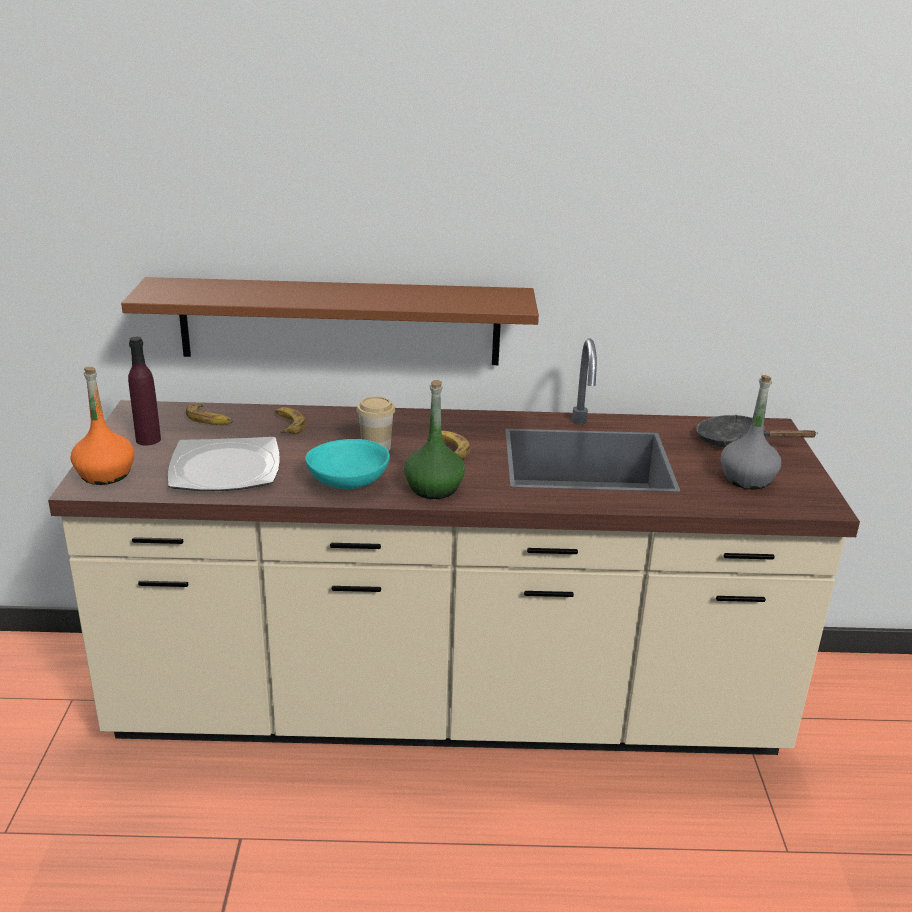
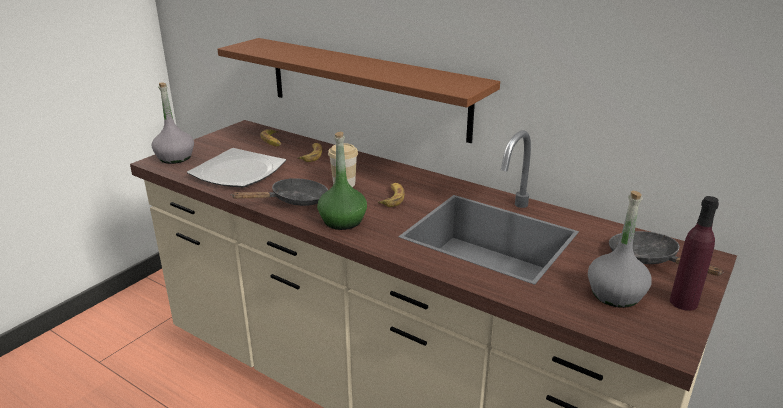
camera: 35 degrees right, 0 degrees up
(106, 474) = (175, 158): orange bottle -> grey bottle
(148, 439) = (224, 144): purple bottle -> purple bottle (683, 302)
(348, 483) = (294, 201): turquoise bowl -> black frying pan

